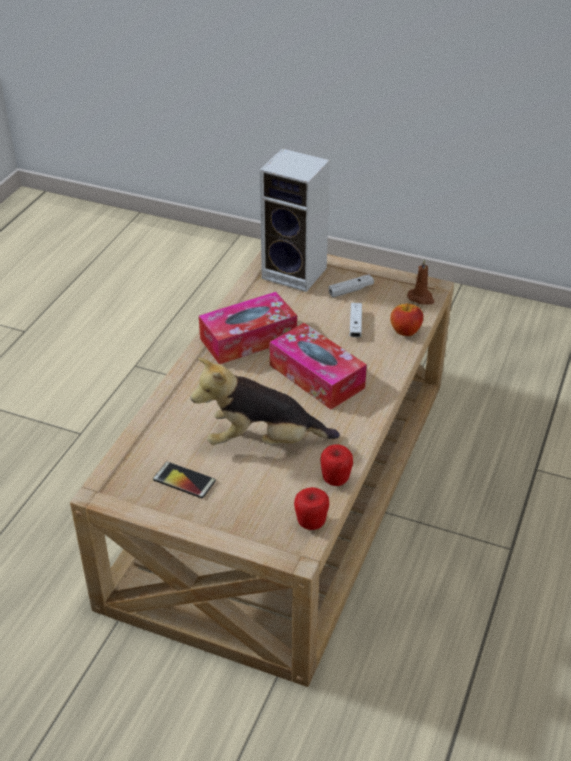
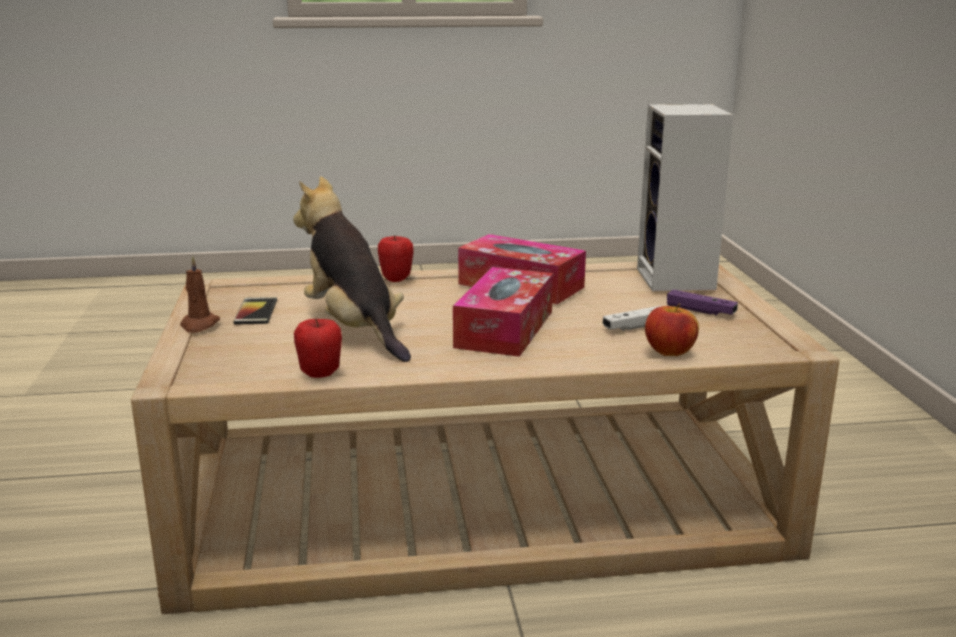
camera: 60 degrees right, 20 degrees down
(311, 523) = (229, 377): apple -> apple (396, 279)
(351, 290) = (700, 311): white game controller -> purple game controller
(421, 298) = (759, 346): brown candle -> brown candle (199, 325)

